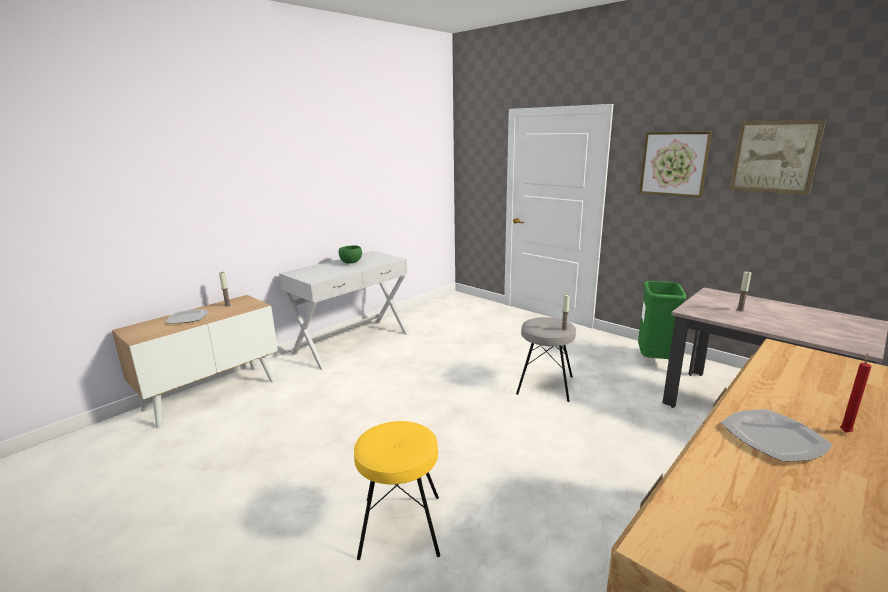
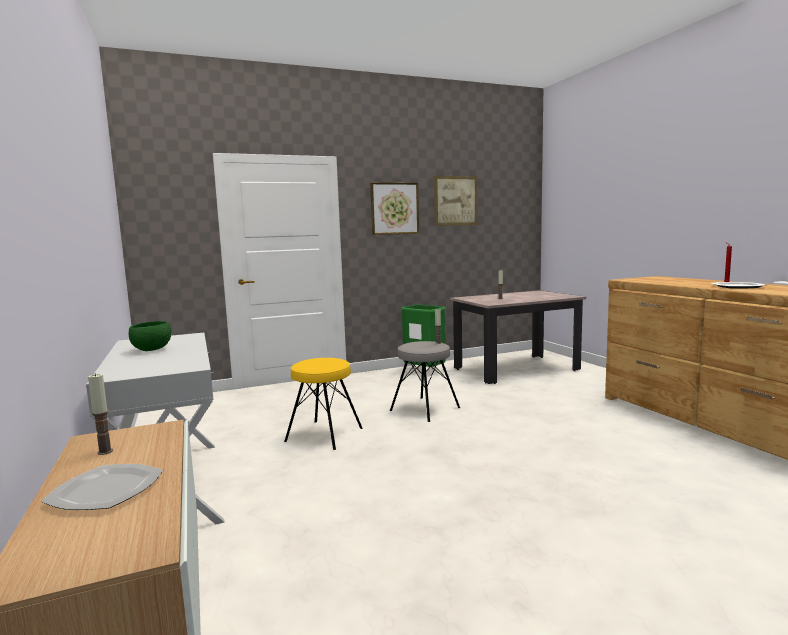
camera: 65 degrees left, 10 degrees down
(400, 526) = (617, 510): yellow stool -> yellow stool (324, 434)

